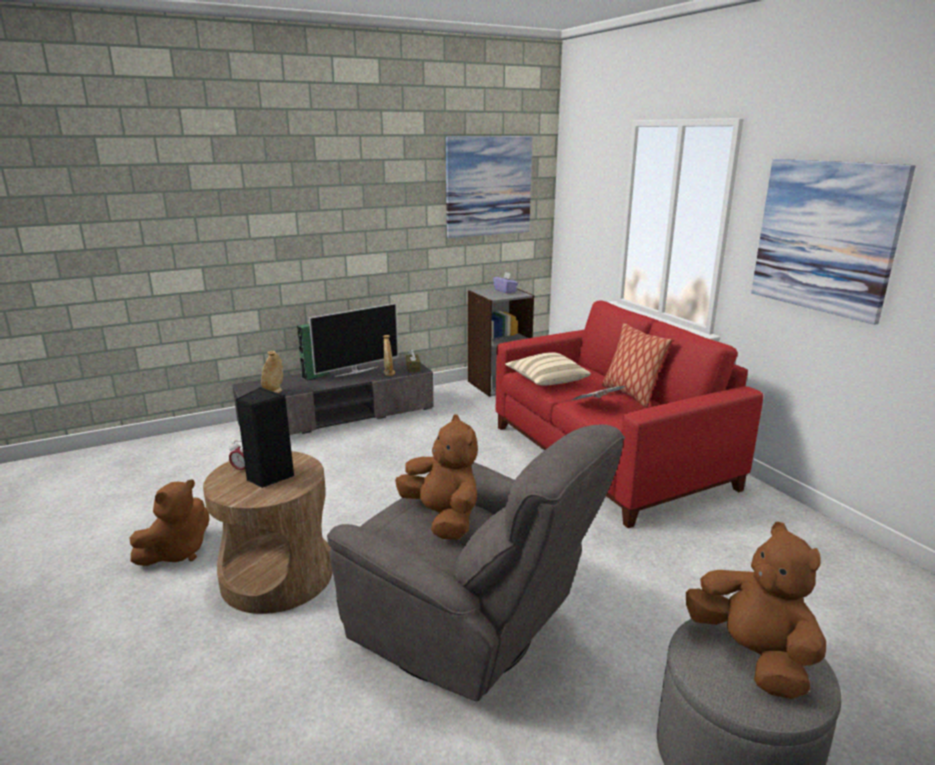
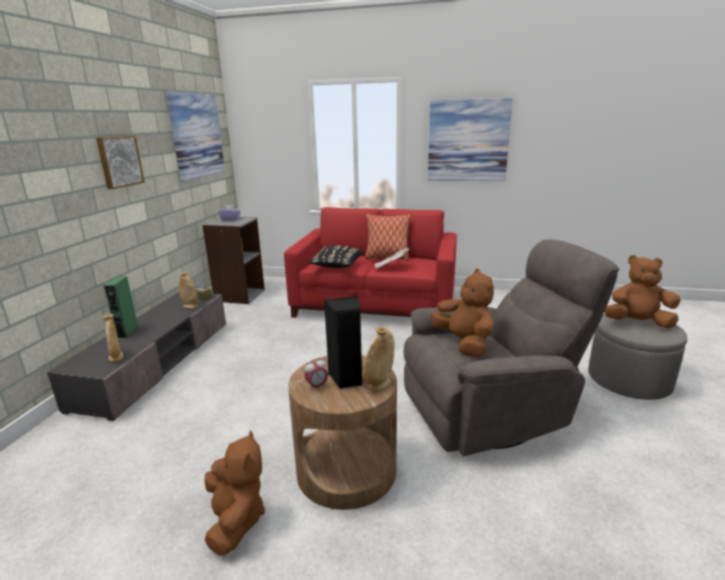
camera: 50 degrees left, 0 degrees up
(270, 495) = (379, 385): none -> beige vase
(356, 371) = (158, 315): television -> none
(359, 210) = (119, 161): none -> picture
(443, 518) = (464, 344): brown plush toy -> brown plush toy turned 60 degrees clockwise
(546, 381) = (336, 266): beige pillow -> black pillow

